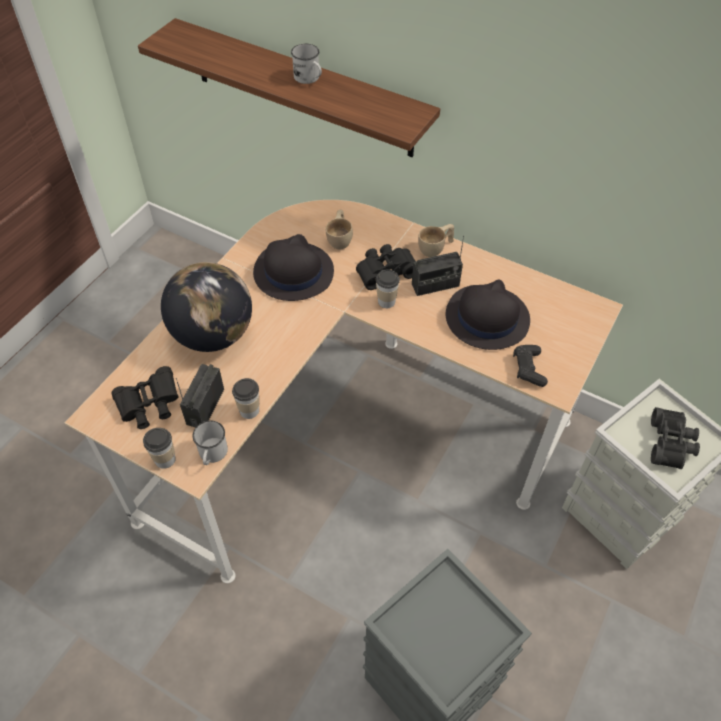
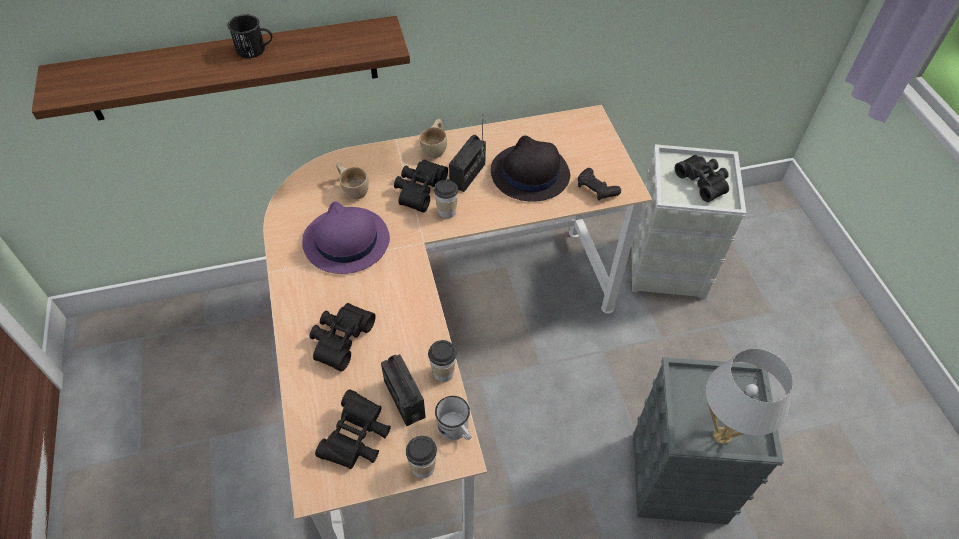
camera: 45 degrees left, 0 degrees up
(213, 335) = (340, 339): globe -> black binoculars
(293, 272) = (345, 241): black hat -> purple hat
(309, 78) = (255, 50): white mug -> black mug
(424, 649) = (721, 435): none -> white table lamp

